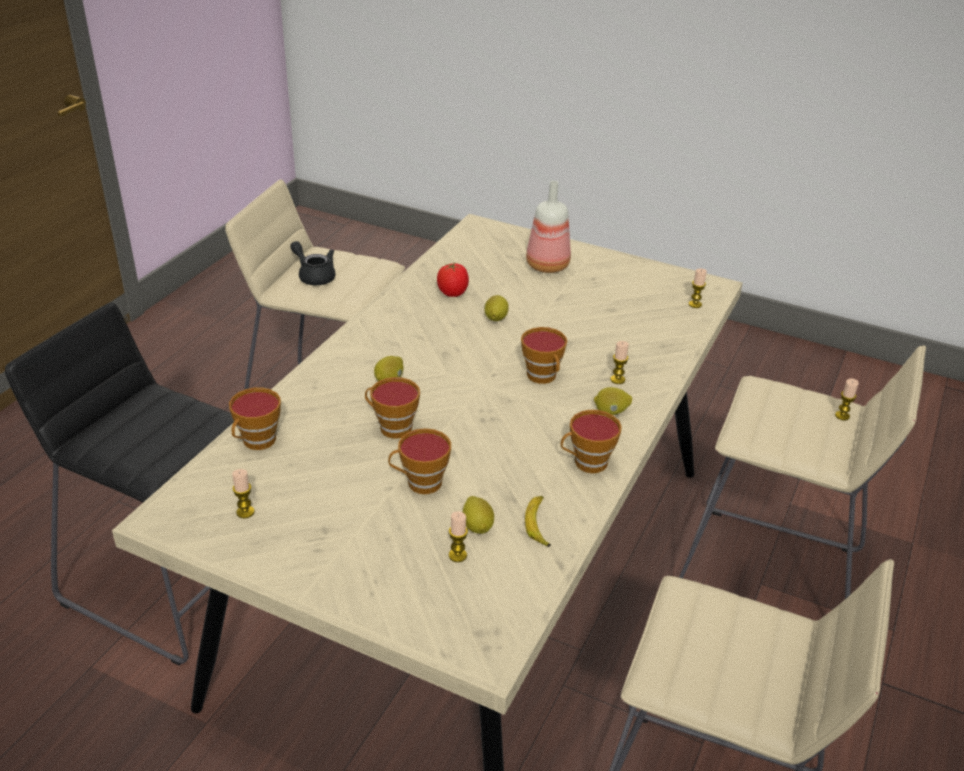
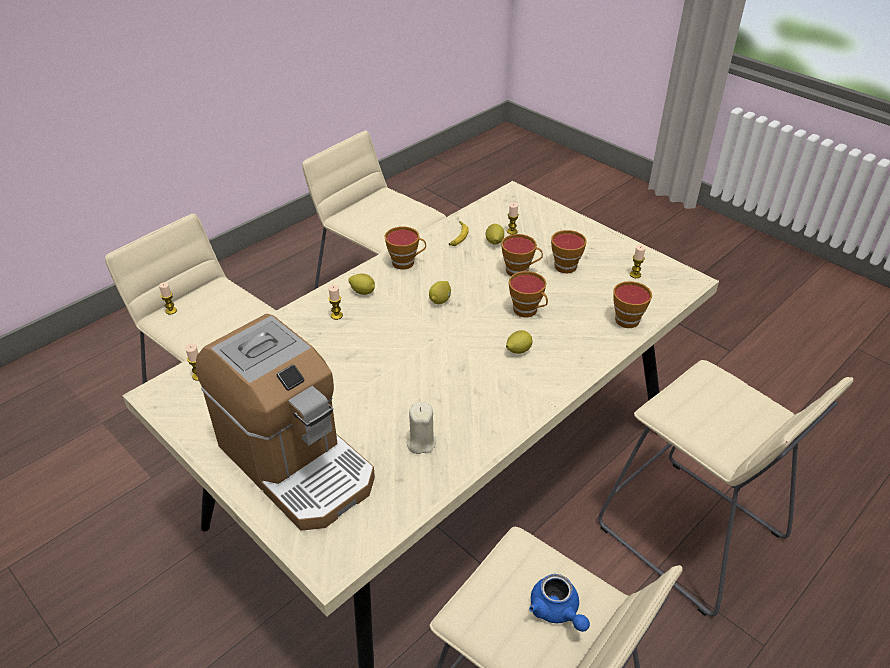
camera: 160 degrees left, 5 degrees up
(173, 582) = (690, 533): black stool -> beige stool
(314, 276) = (557, 611): black teapot -> blue teapot
(453, 293) = (421, 442): tomato -> beige candle
(495, 319) = (397, 398): lemon -> lemon (440, 300)
(543, 377) = (392, 329): cup -> cup (564, 265)
(548, 266) = (296, 462): bottle -> coffee machine

